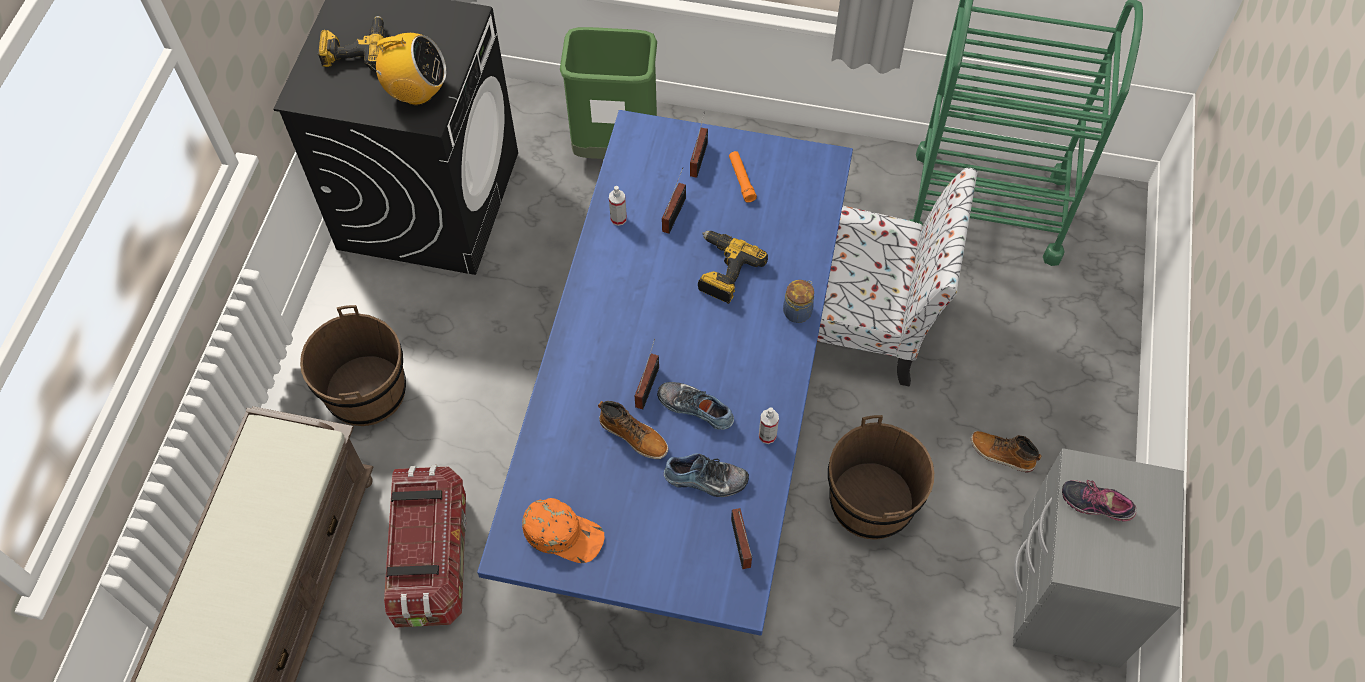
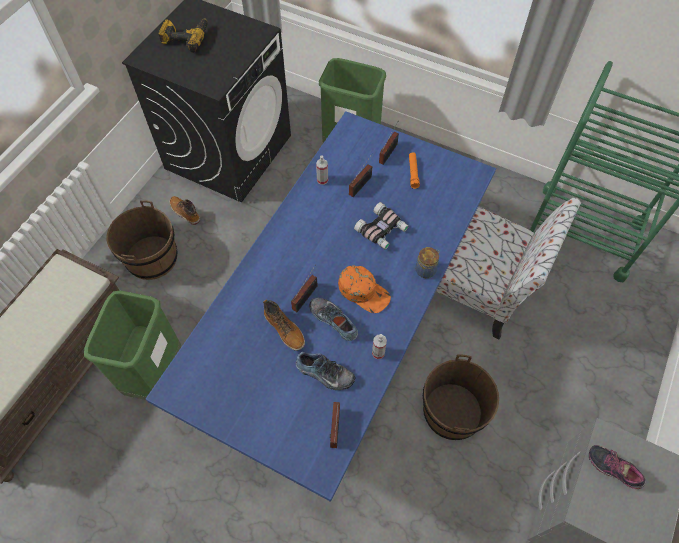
camera: 15 degrees right, 0 degrees up
(417, 93) = (213, 70): radio -> none
(432, 557) = (155, 374): storage box -> green trash can
(563, 533) = (213, 386): orange cap -> orange cap (364, 291)
(723, 271) = (382, 230): power drill -> binoculars
(1001, 454) = (551, 402): boot -> boot (185, 212)

